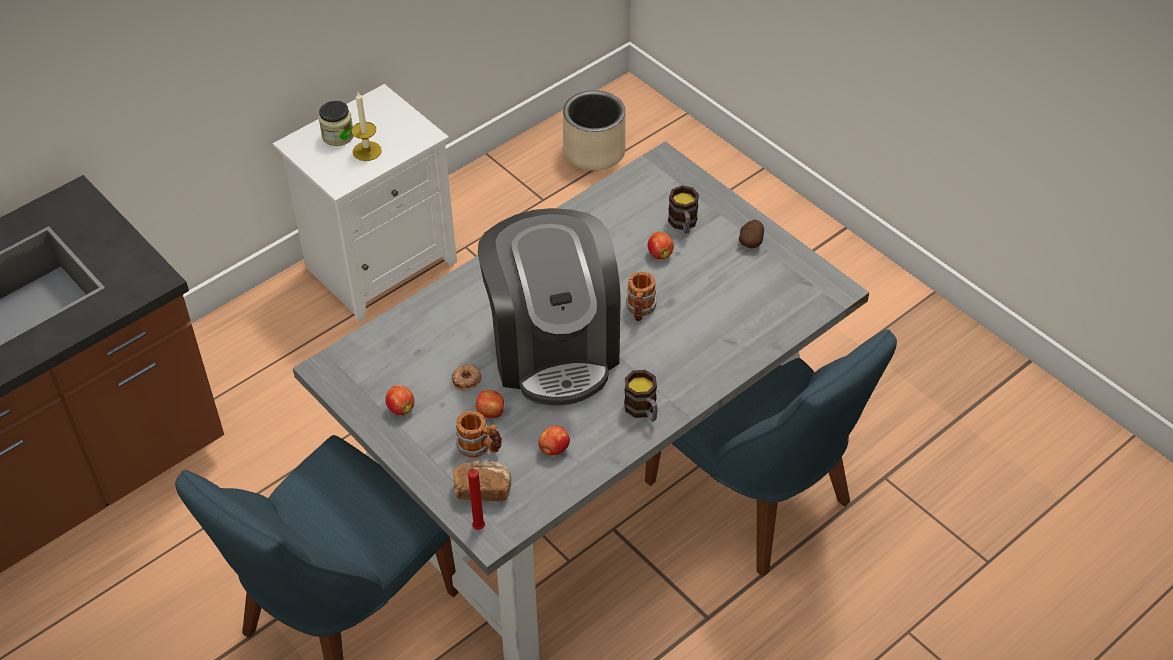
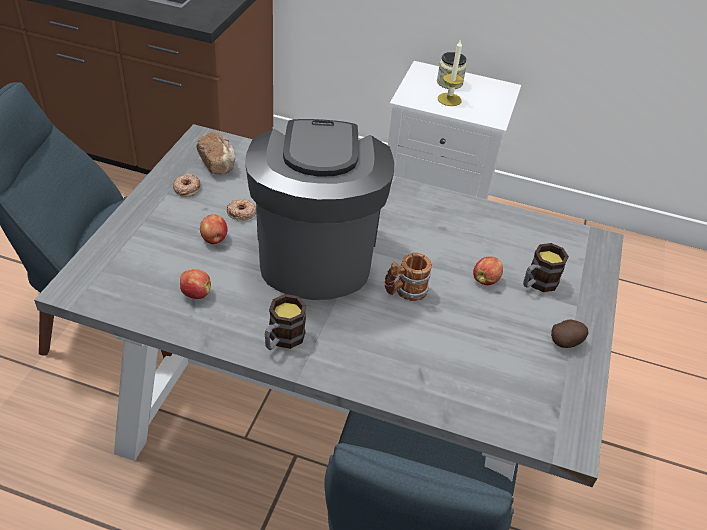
camera: 55 degrees right, 5 degrees down
(400, 408) = (186, 188): apple -> donut
(479, 525) = (80, 277): red candle -> none
(480, 447) = (170, 246): mug -> none
(482, 489) = (123, 265): bread -> bread (218, 163)
(553, 347) = (315, 250): coffee machine -> coffee machine turned 135 degrees clockwise
(595, 152) = (654, 277): beige planter -> none

